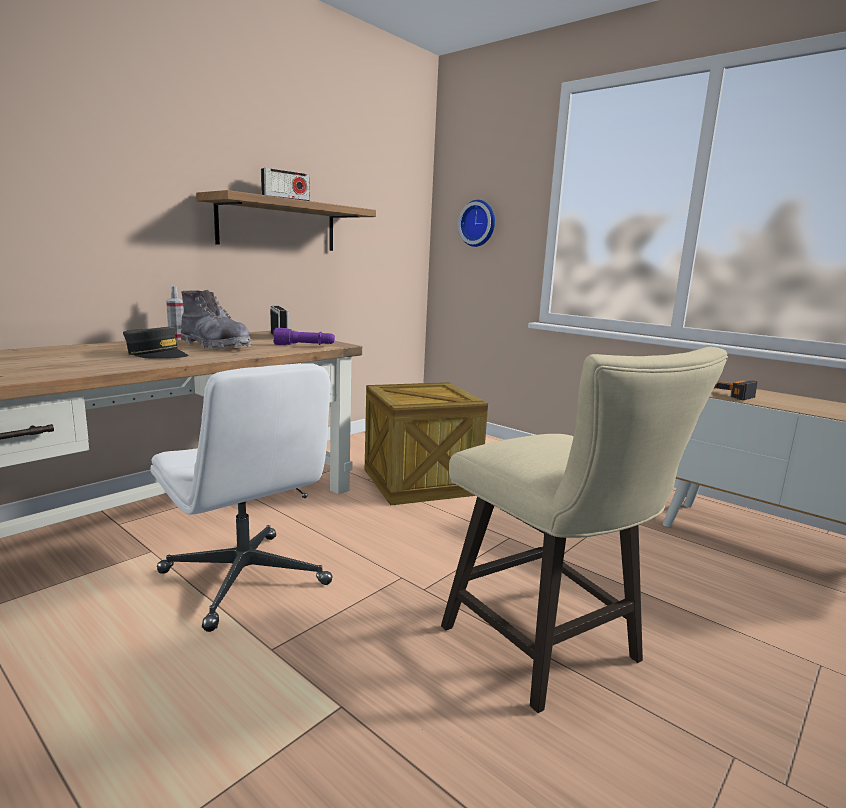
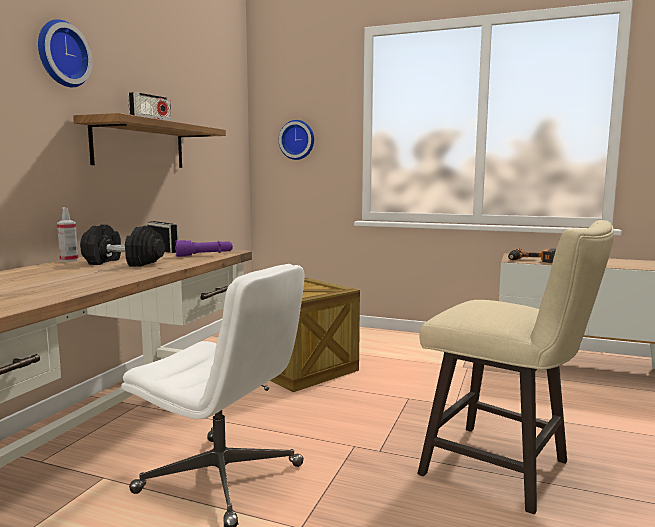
camera: 20 degrees left, 5 degrees down
(156, 354) = (87, 275): grey cap -> none
(184, 129) = (61, 54): none -> wall clock
(215, 346) = (124, 263): grey boot -> black dumbbell

